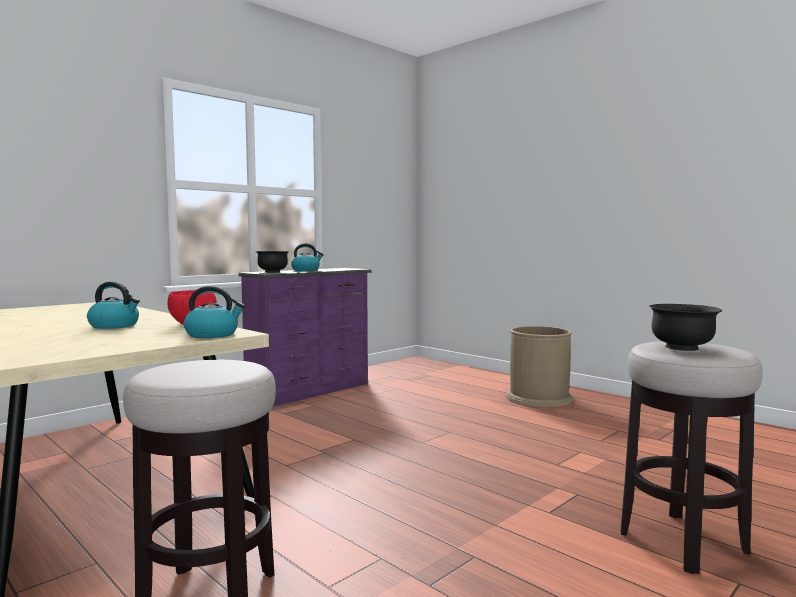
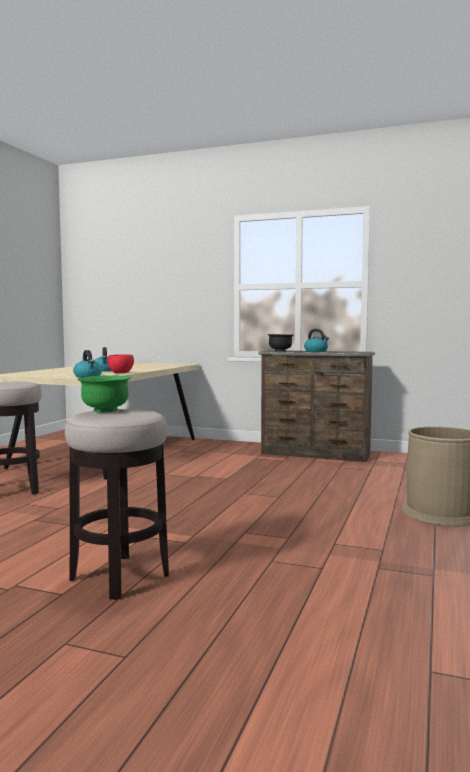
camera: 65 degrees right, 0 degrees up
(311, 391) = (315, 454): purple dresser -> brown dresser
(682, 348) = (105, 410): black bowl -> green bowl

